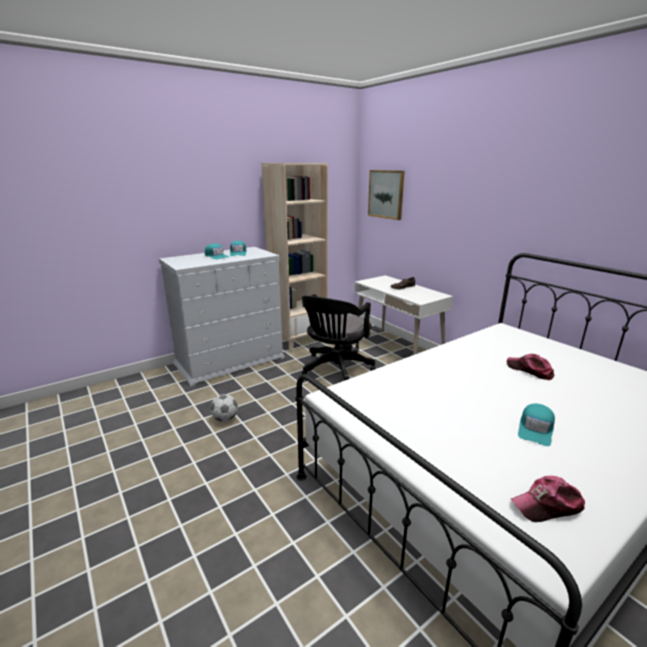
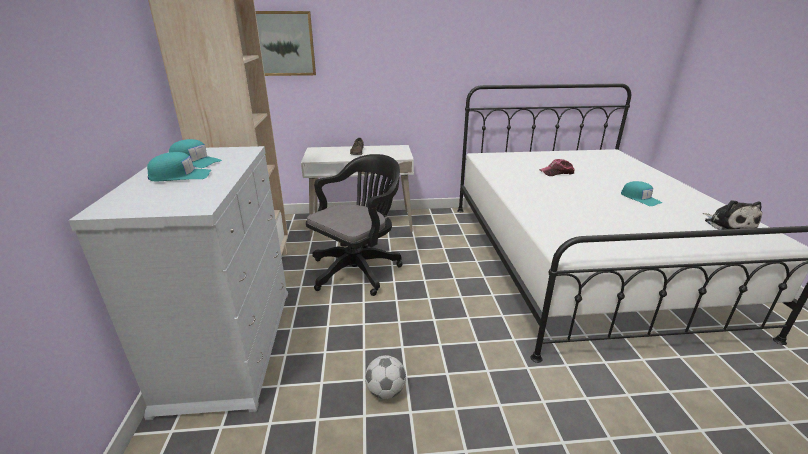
camera: 60 degrees left, 5 degrees up
(335, 369) = (359, 269): black office chair -> black office chair turned 105 degrees counterclockwise
(547, 505) = (728, 225): cap -> plush toy

